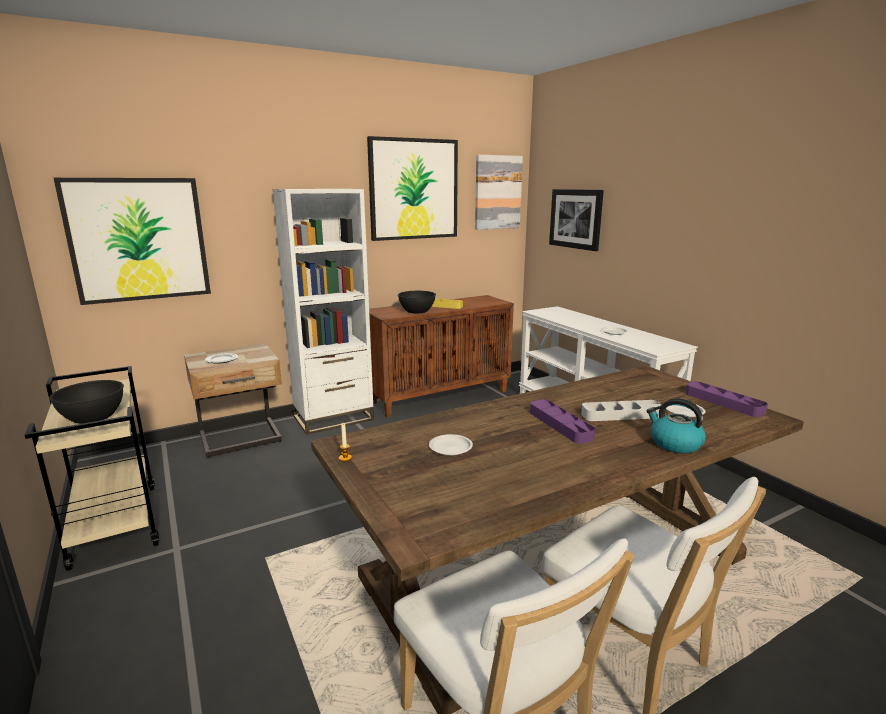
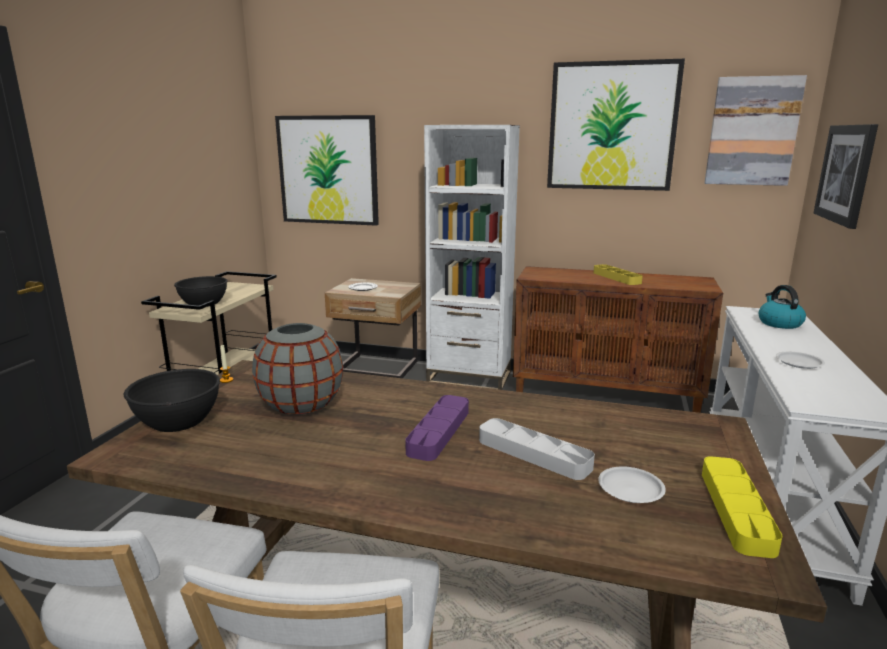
camera: 45 degrees right, 0 degrees up
(417, 311) = (575, 278): black bowl -> black bowl (178, 421)
(451, 448) = (301, 406): white plate -> grey vase
(674, 444) = (506, 512): kettle -> kettle (779, 323)
(723, 402) = (736, 509): purple tray -> yellow tray

